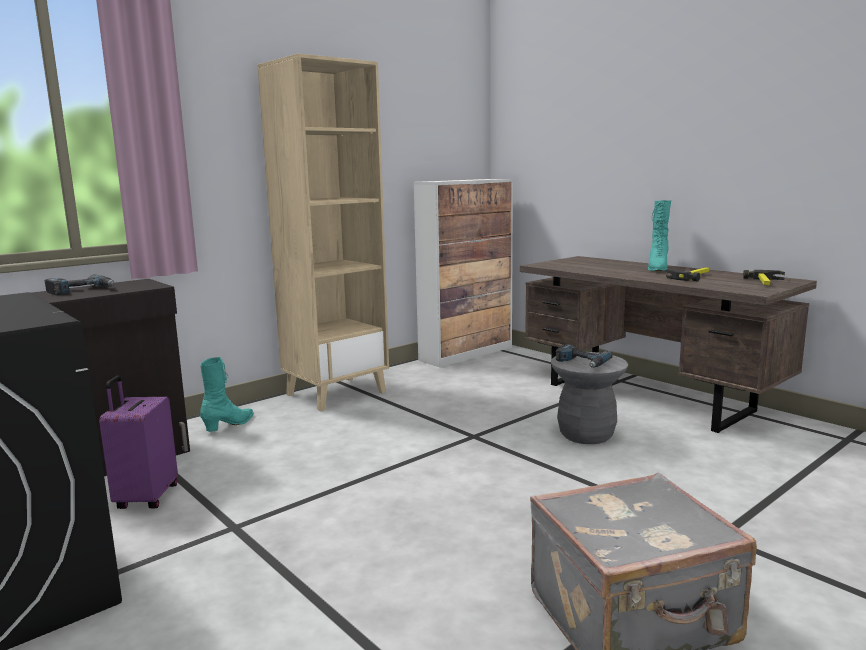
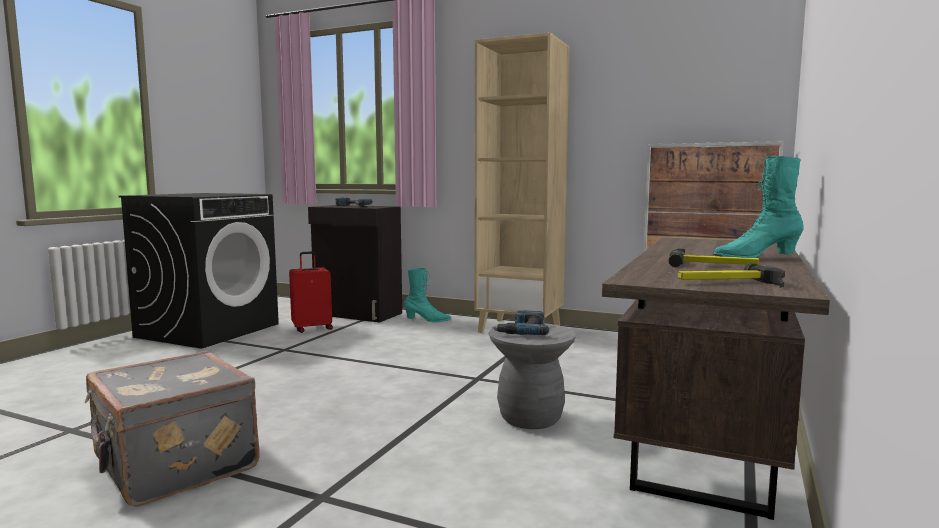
camera: 65 degrees right, 5 degrees down
(145, 498) = (312, 328): purple suitcase -> red suitcase

